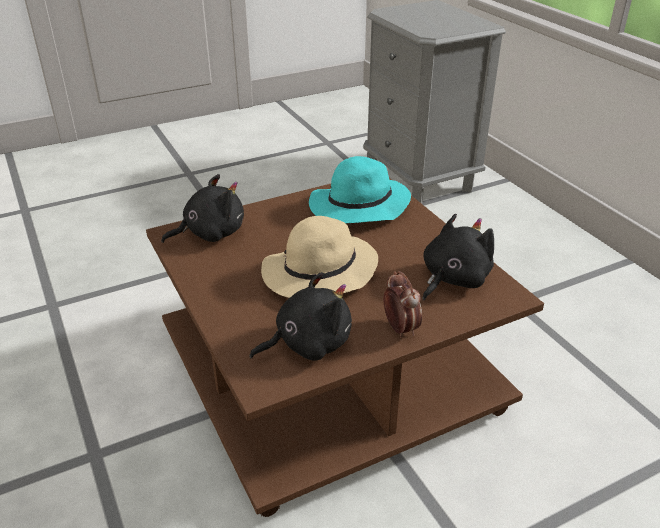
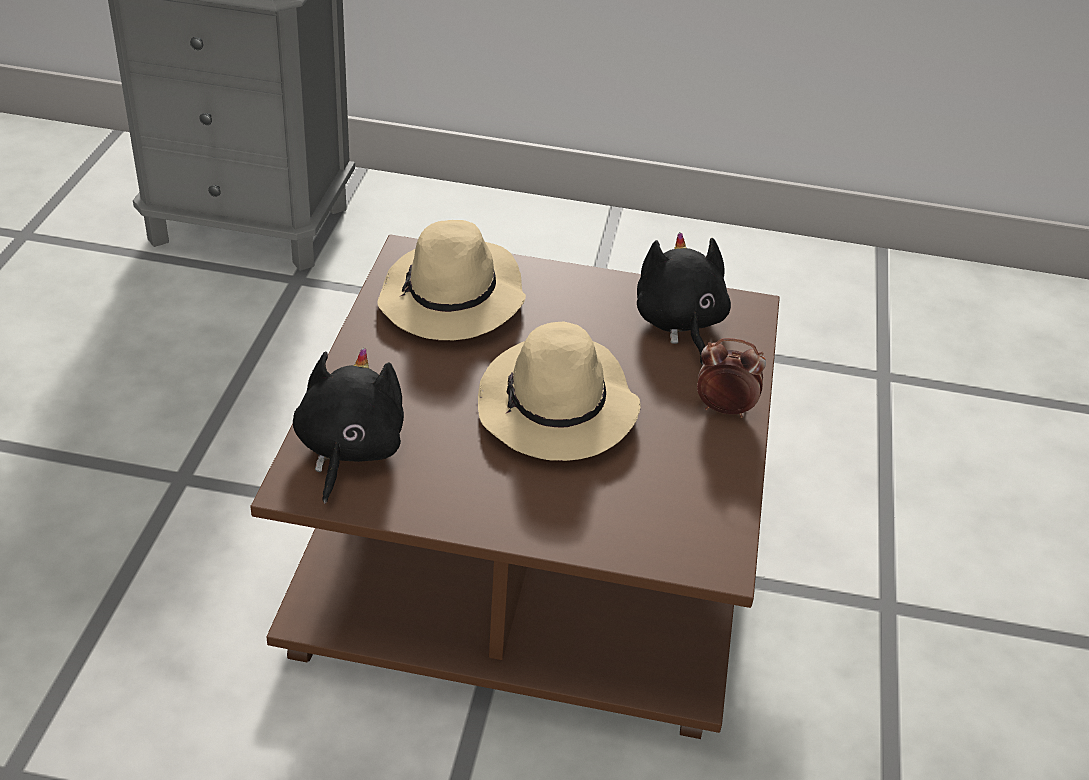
camera: 55 degrees left, 5 degrees up
(308, 343) = (681, 489): black plush toy -> none
(358, 207) = (452, 300): turquoise hat -> beige hat

